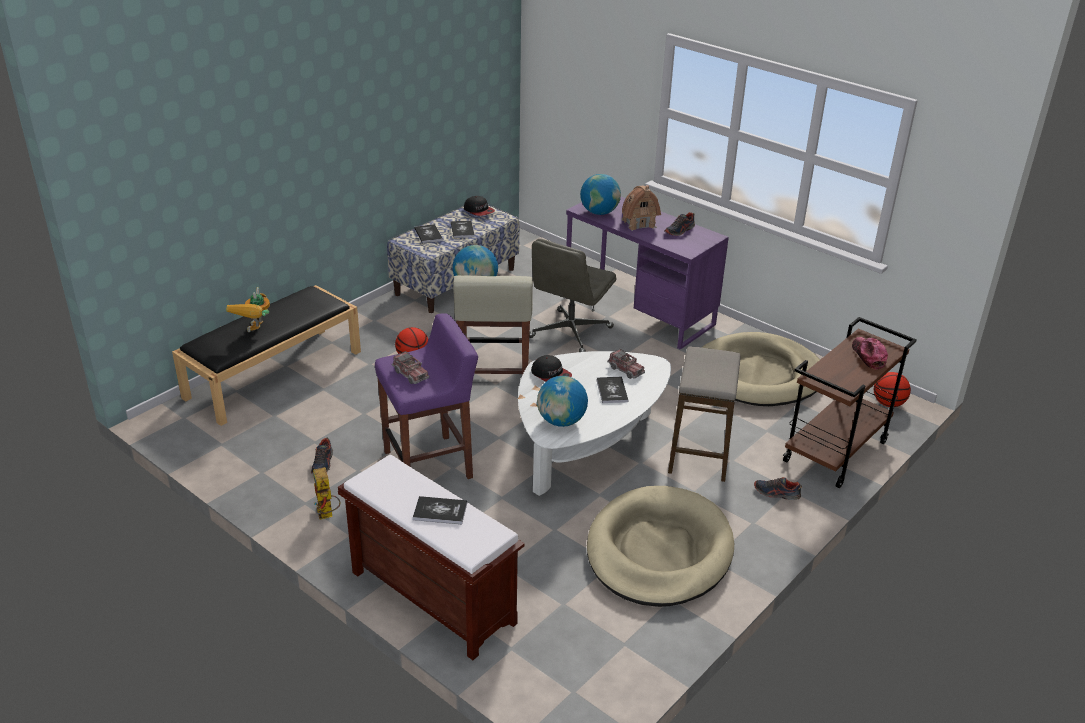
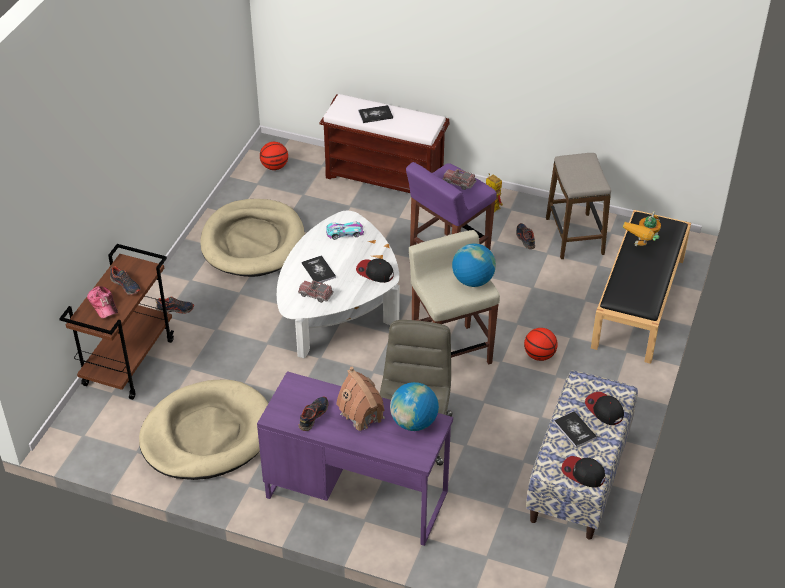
camera: 160 degrees right, 10 degrees up
(256, 332) = (642, 248): toy robot -> toy robot turned 135 degrees counterclockwise
(428, 234) = (604, 410): book -> cap
(561, 421) = (345, 233): globe -> toy car
(699, 453) = (244, 328): stool -> stool (574, 236)
(842, 367) = (126, 285): none -> shoe
(888, 404) = (77, 434): basketball -> basketball (274, 167)

